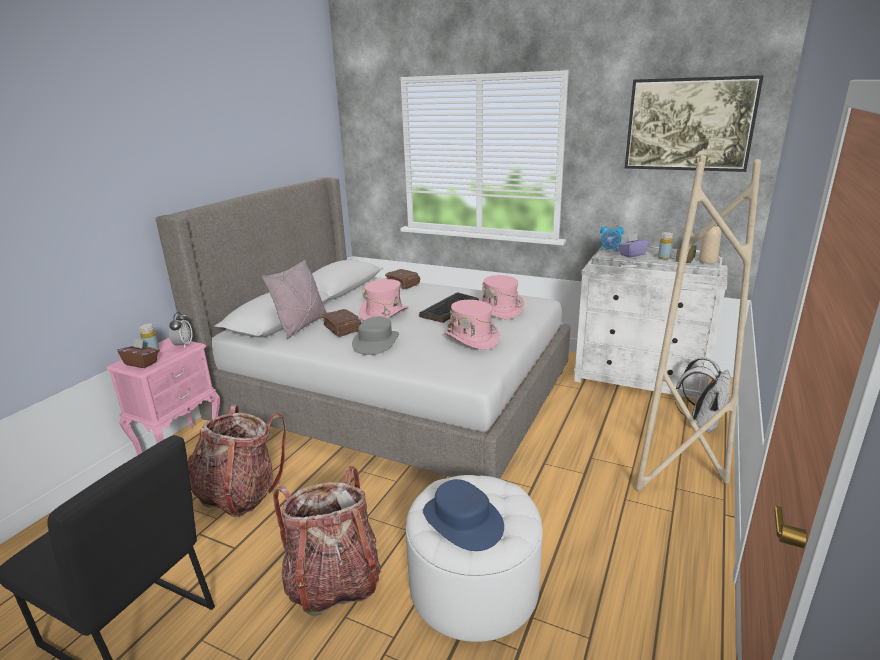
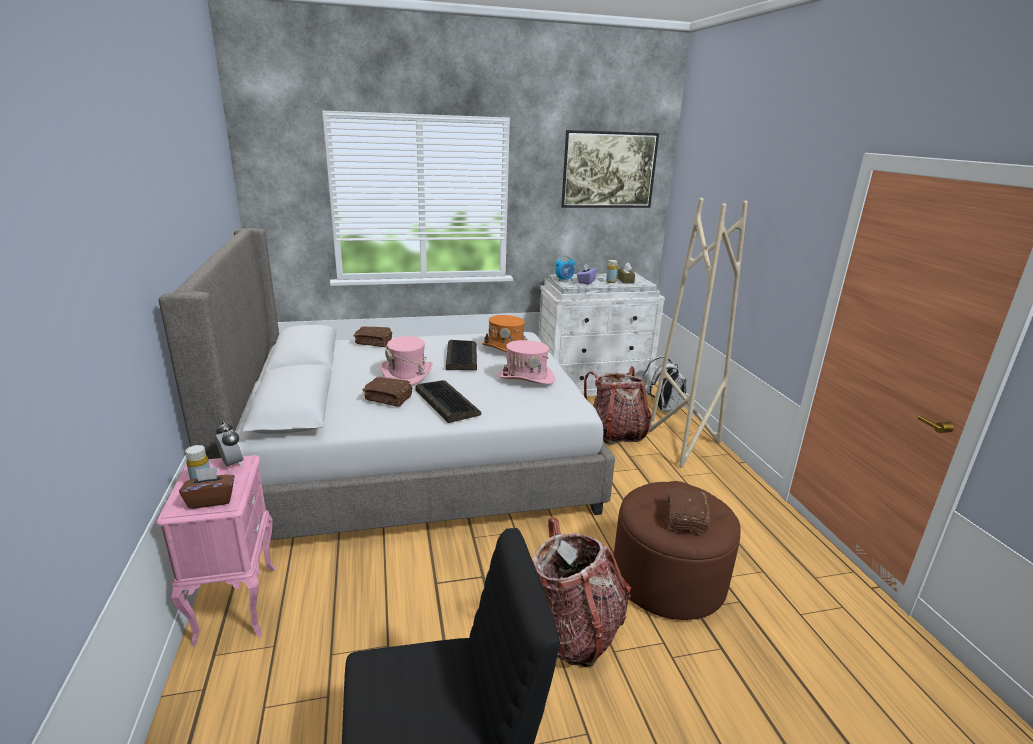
camera: 40 degrees left, 0 degrees up
(240, 494) = (381, 612): backpack -> backpack (616, 433)
(302, 326) = (336, 407): purple pillow -> none
(376, 342) = (446, 402): grey hat -> keyboard
(462, 521) = (685, 519): blue hat -> brown book
(473, 587) = (668, 579): white ottoman -> brown ottoman
(500, 310) = (506, 348): pink hat -> orange hat
(707, 261) = (641, 280): beige bottle -> none

